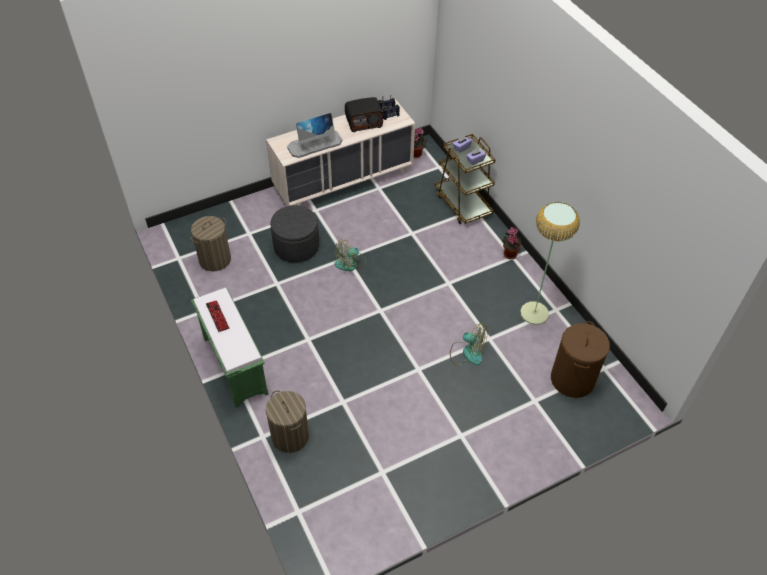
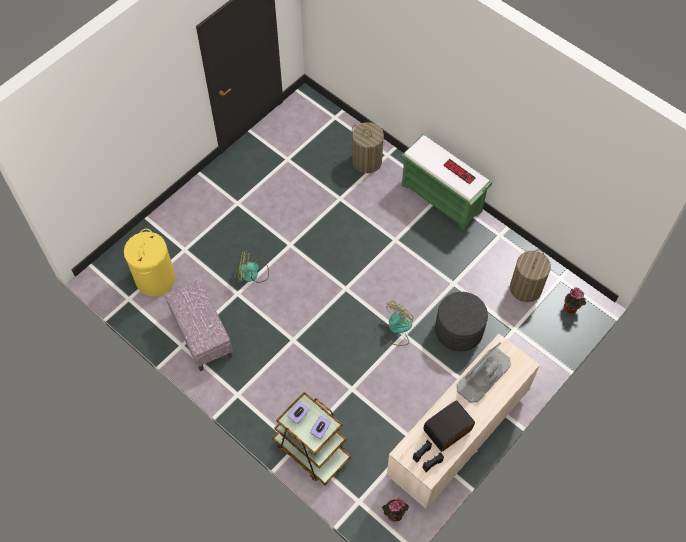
camera: 160 degrees right, 10 degrees up
(509, 253) = (242, 398): potted plant -> potted plant (571, 308)
(534, 313) = (201, 334): floor lamp -> ottoman
(572, 379) = (155, 279): brown laundry basket -> yellow laundry basket

